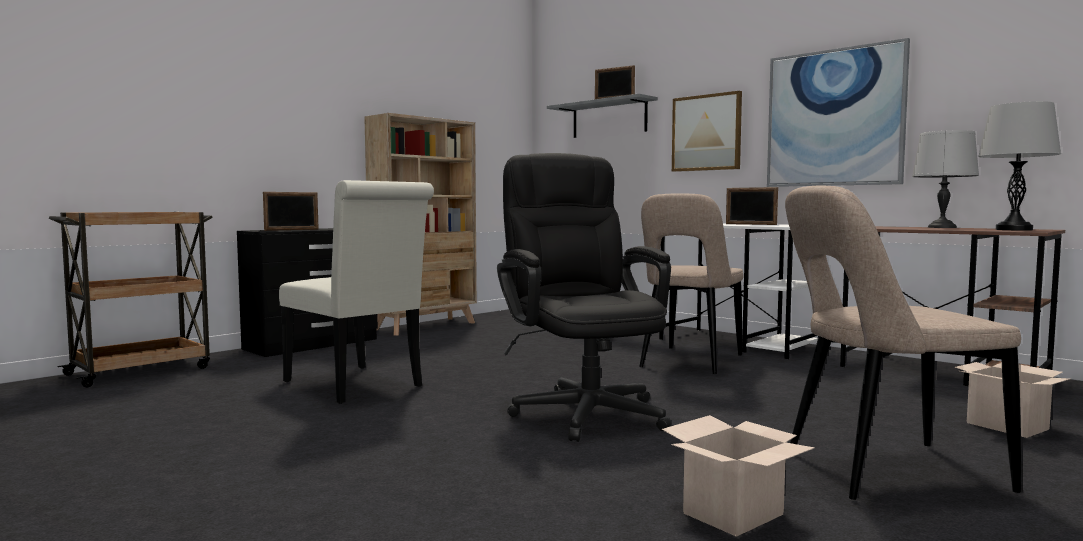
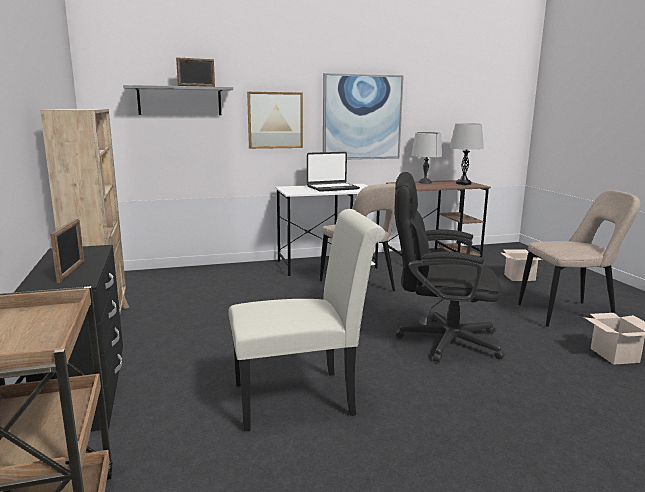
camera: 60 degrees left, 10 degrees up
(750, 224) = (332, 188): picture frame -> laptop
(883, 472) = (569, 314): beige chair -> beige chair turned 120 degrees counterclockwise

